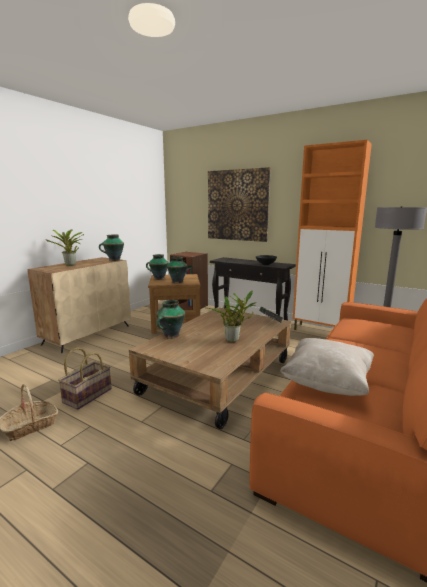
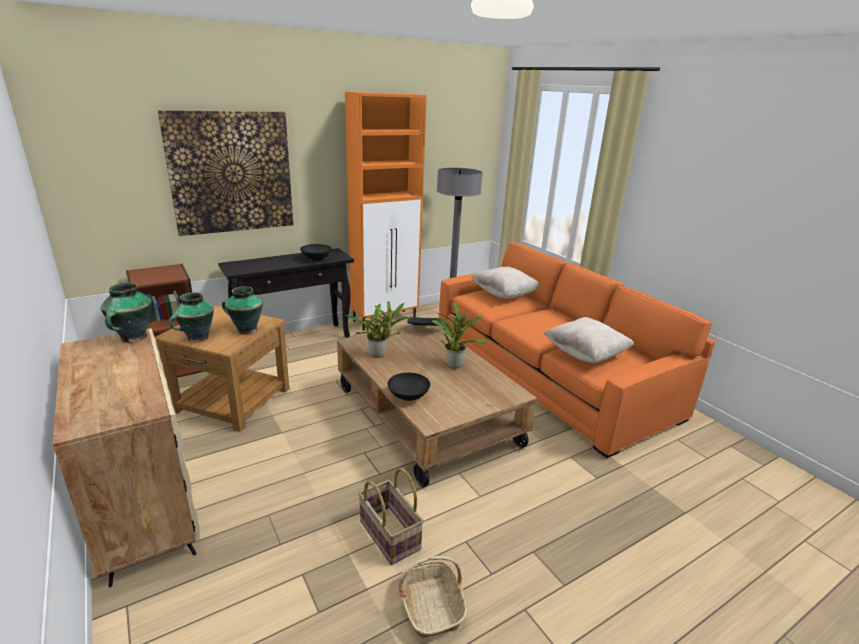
camera: 65 degrees left, 10 degrees up
(70, 265) = (106, 386): potted plant -> potted plant (379, 355)
(170, 336) = (408, 397): vase -> black bowl
(386, 329) = (504, 294): none -> beige pillow

